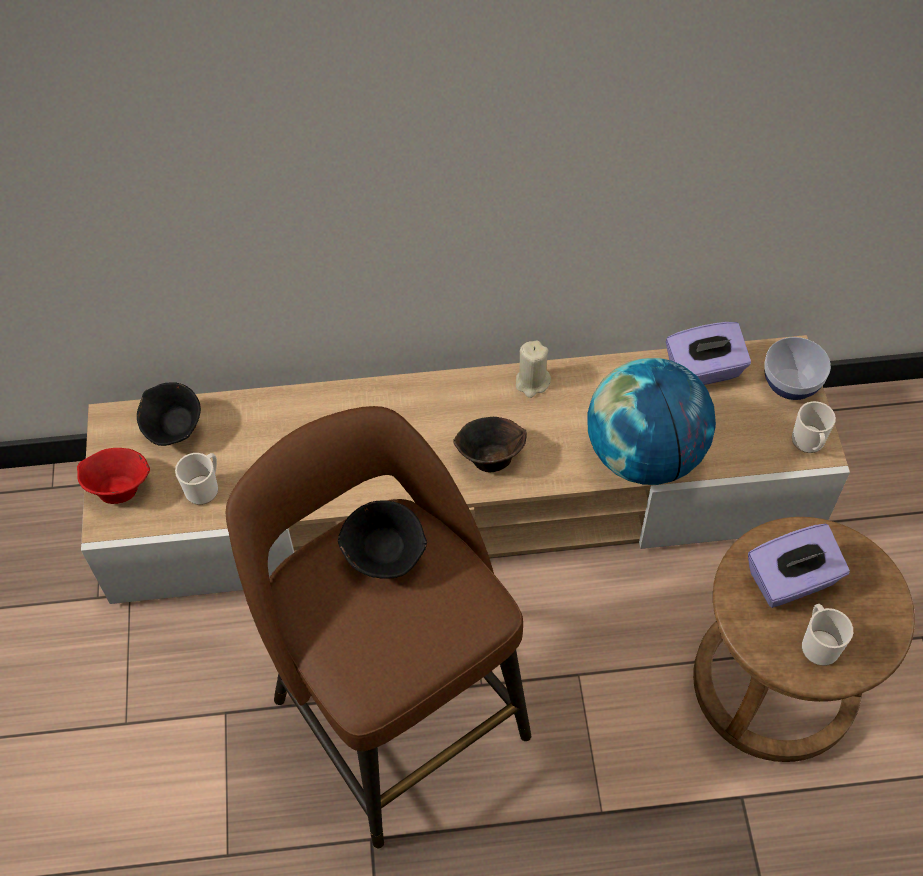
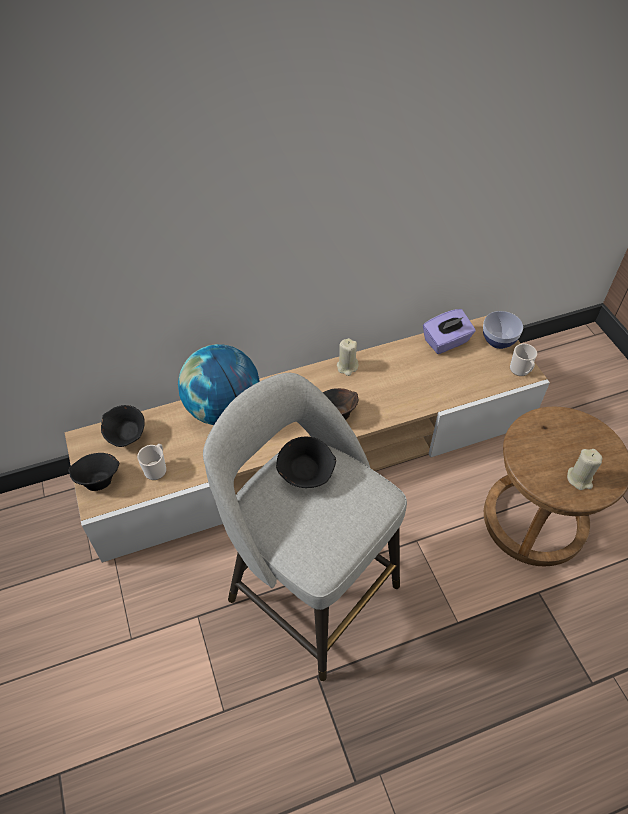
camera: 15 degrees left, 5 degrees down
(119, 488) = (98, 480): red bowl -> black bowl
(396, 711) = (310, 589): brown stool -> grey stool
(644, 455) = (428, 395): globe -> globe (223, 409)
(791, 581) = (550, 445): purple tissue box -> none
(818, 644) = (579, 479): mug -> beige candle

